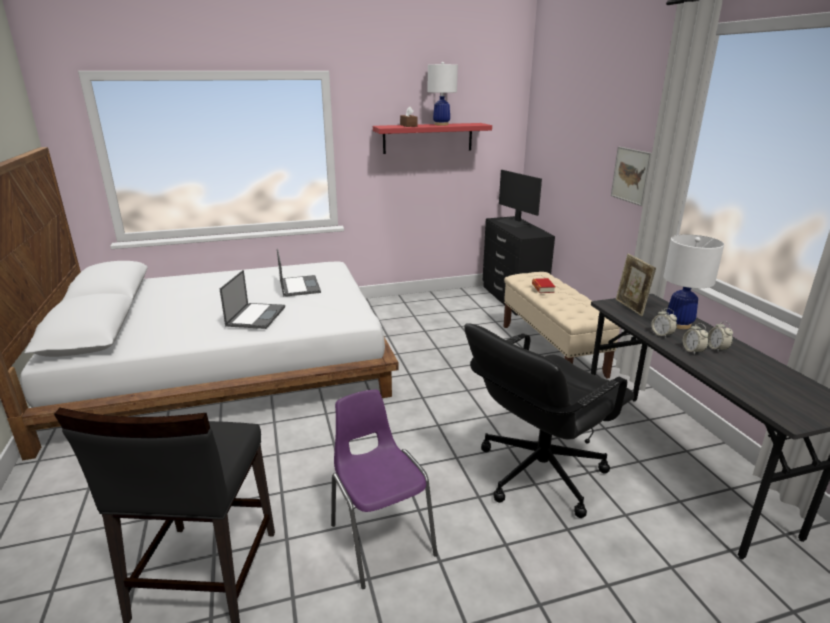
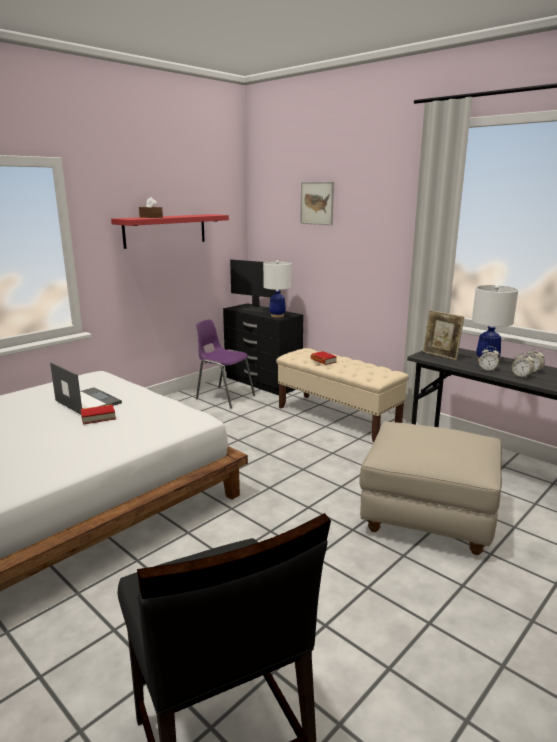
camera: 30 degrees left, 5 degrees down
(256, 316) = (77, 440): laptop -> none
(289, 301) = (98, 417): none -> book
(380, 538) = (361, 627): purple chair -> purple chair (224, 397)
(441, 124) = (180, 216): white table lamp -> white table lamp (277, 316)
(538, 472) = (427, 518): black office chair -> beige ottoman
(631, 175) = (386, 249): picture -> picture (317, 203)

